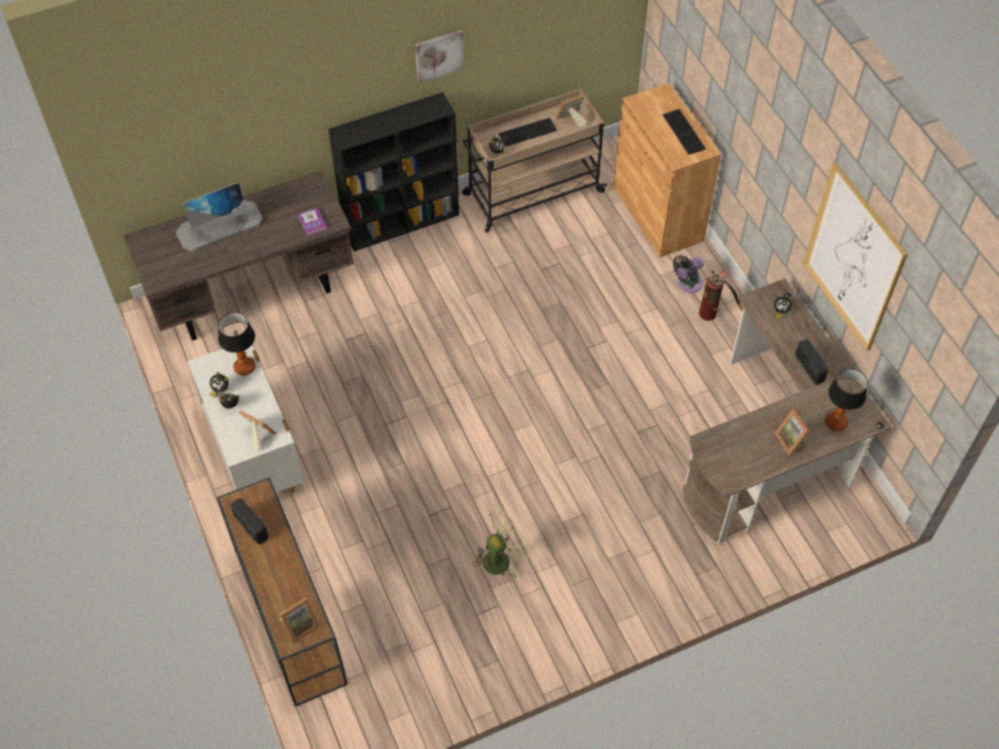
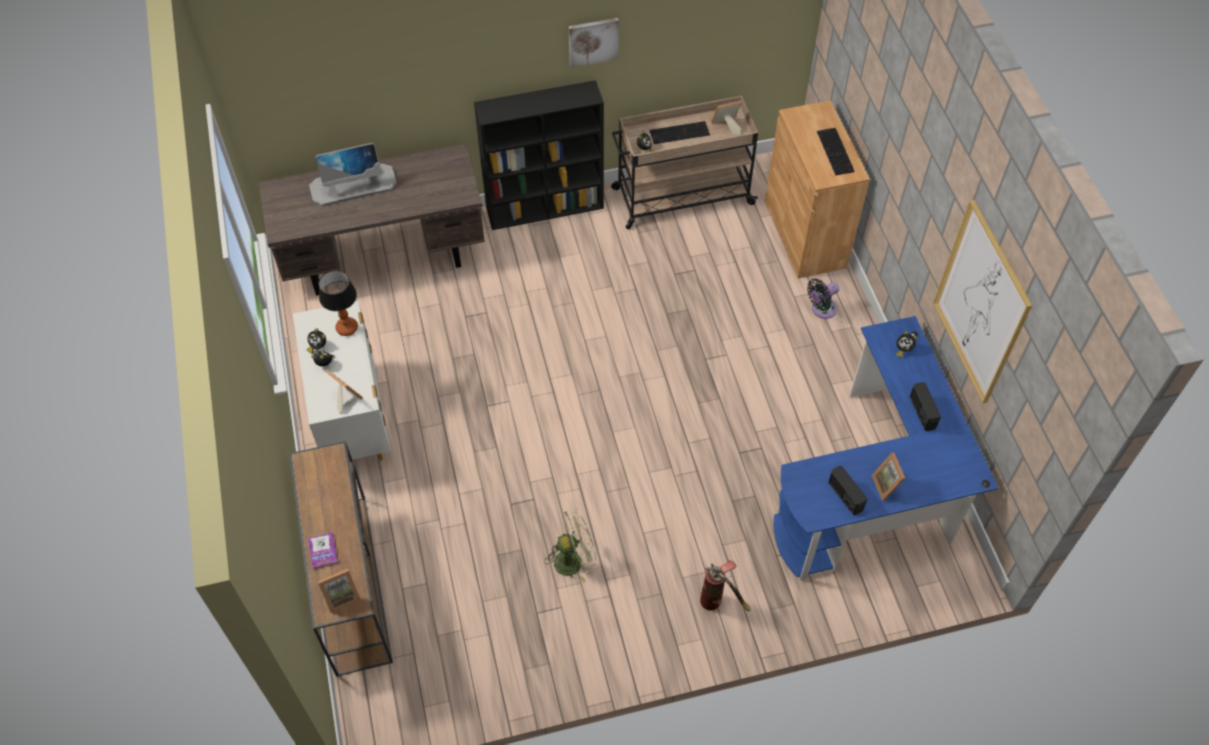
camera: 10 degrees right, 0 degrees up
(251, 527) = (315, 488): radio -> radio (845, 496)
(312, 222) = (444, 193): book -> book (323, 551)
(715, 313) = (844, 343): fire extinguisher -> fire extinguisher (719, 602)
(773, 451) = (876, 493): brown desk -> blue desk
(836, 422) = (939, 474): table lamp -> none

